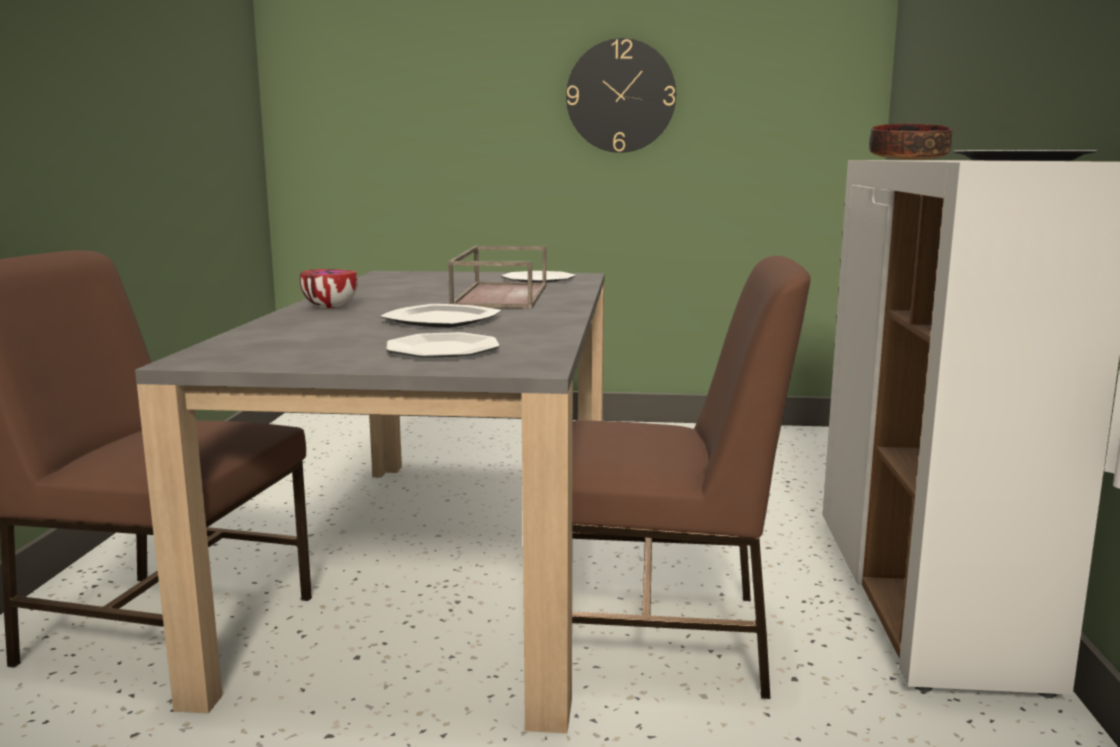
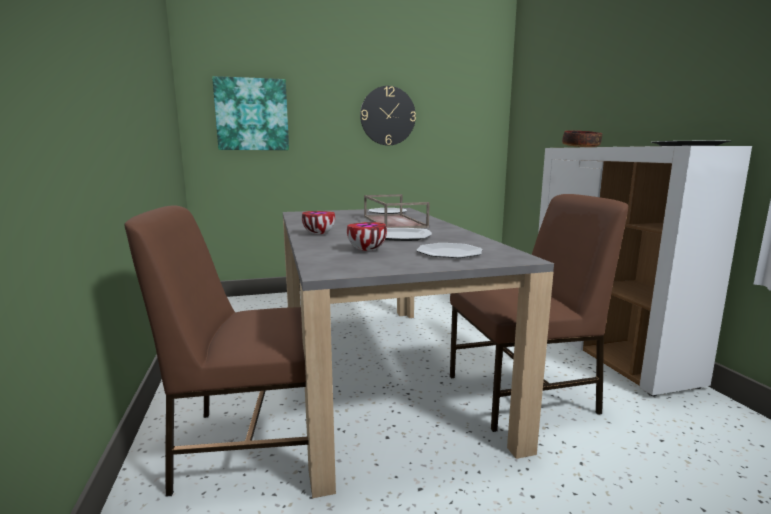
camera: 20 degrees left, 0 degrees up
(330, 335) = (365, 250): none -> bowl
(375, 100) = (252, 114): none -> picture

